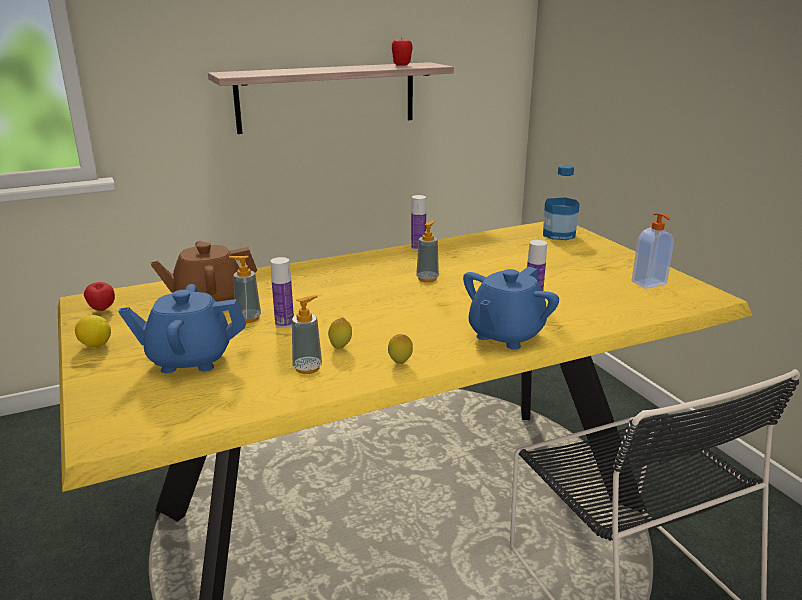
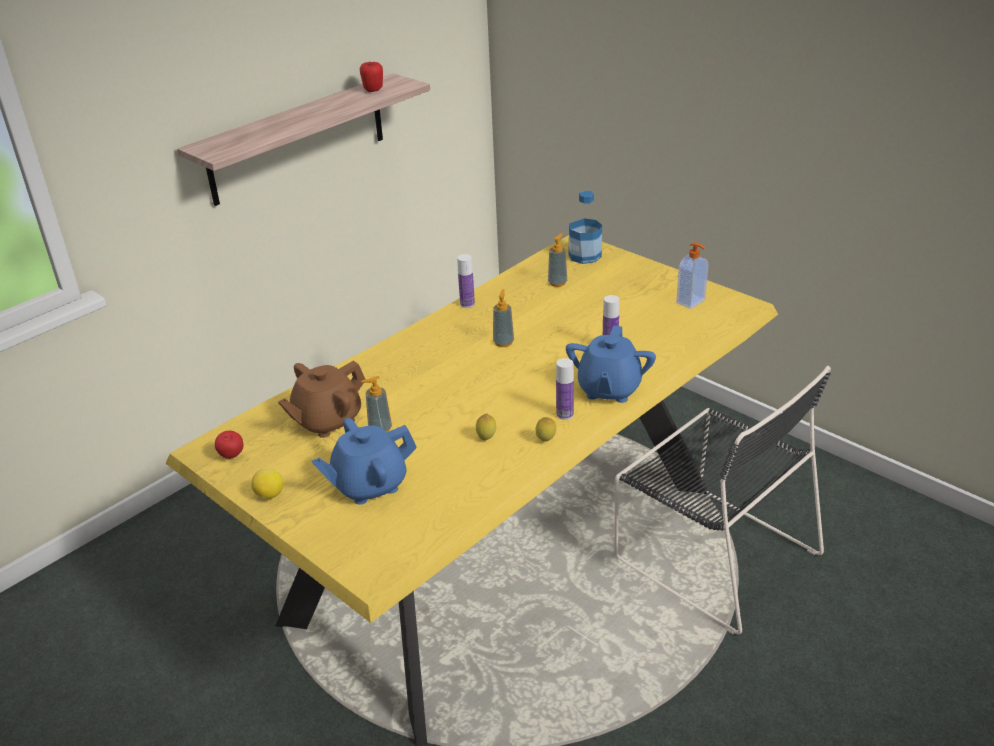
camera: 20 degrees left, 10 degrees up
(284, 323) = (417, 426): bottle -> bottle (565, 414)
(307, 368) = (476, 466): soap dispenser -> soap dispenser (557, 283)

